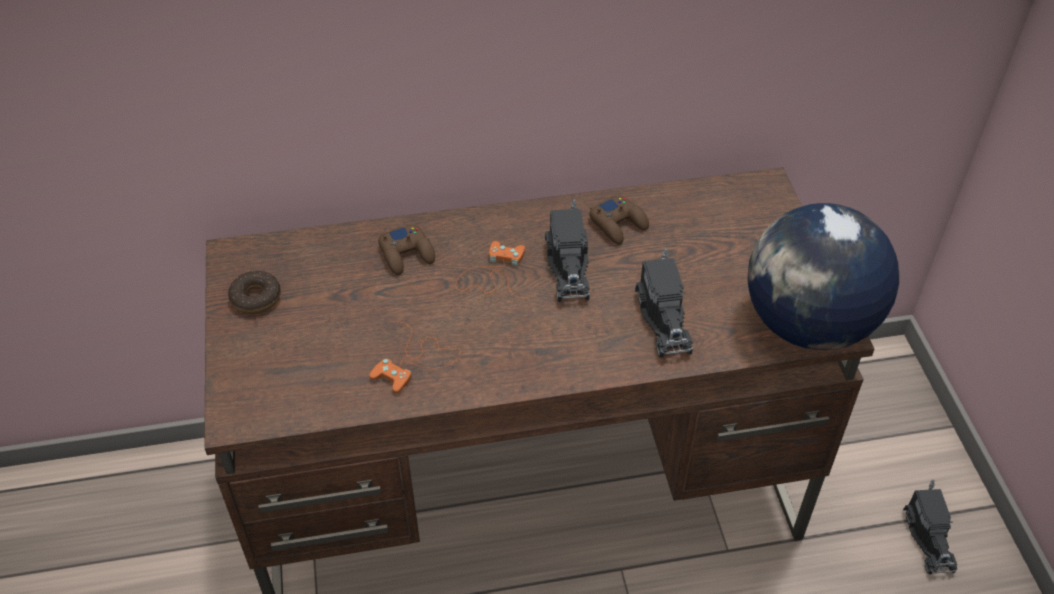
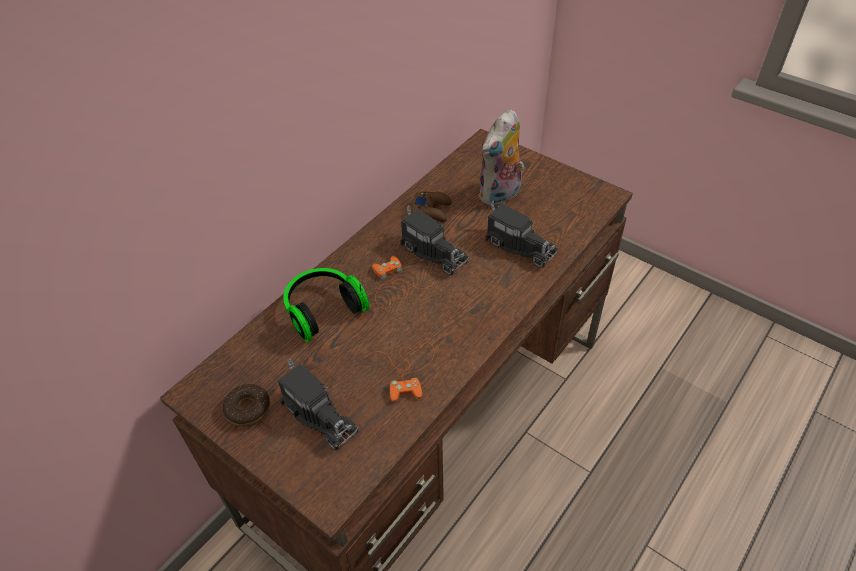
camera: 40 degrees left, 0 degrees up
(407, 254) = (322, 309): brown game controller -> headphones
(711, 255) = (501, 196): none -> plush toy
(807, 324) = (589, 201): globe -> none
(928, 537) = (642, 301): toy truck -> toy truck (318, 414)

